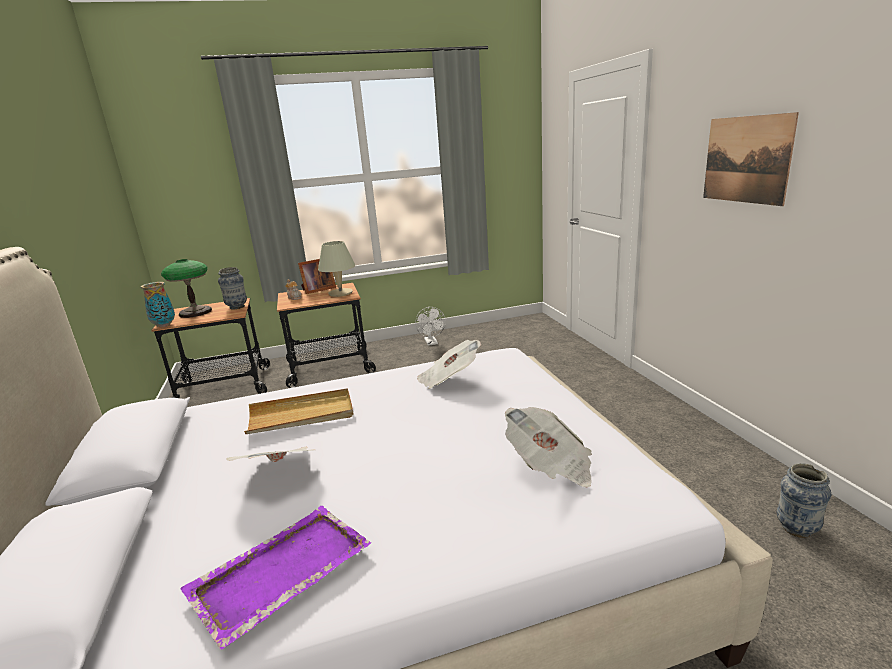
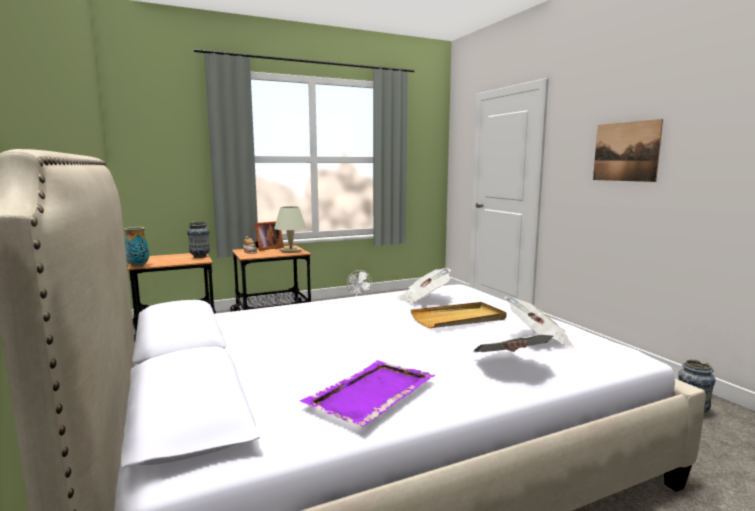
camera: 10 degrees left, 10 degrees down
(195, 312) = (161, 259): table lamp -> none
(281, 472) = (324, 347): newspaper -> newspaper (510, 364)
(301, 415) = (314, 317): beige tray -> beige tray (459, 319)

